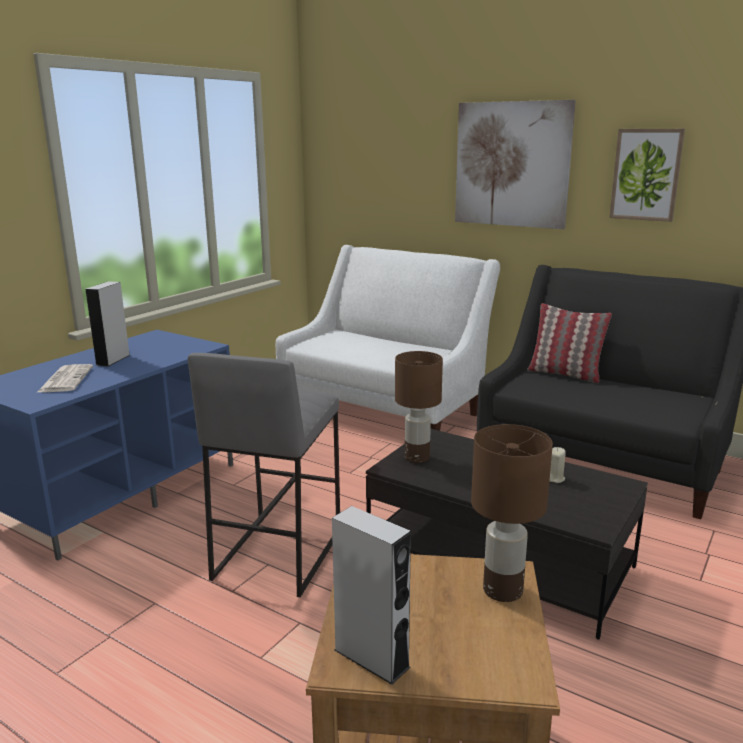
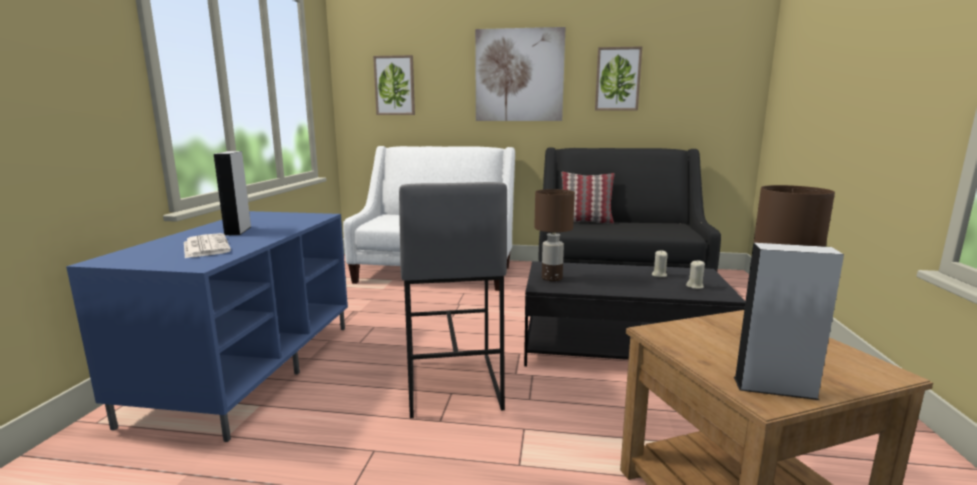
camera: 25 degrees left, 5 degrees down
(366, 172) = (394, 85): none -> picture
(577, 505) = (695, 286): none -> beige candle

